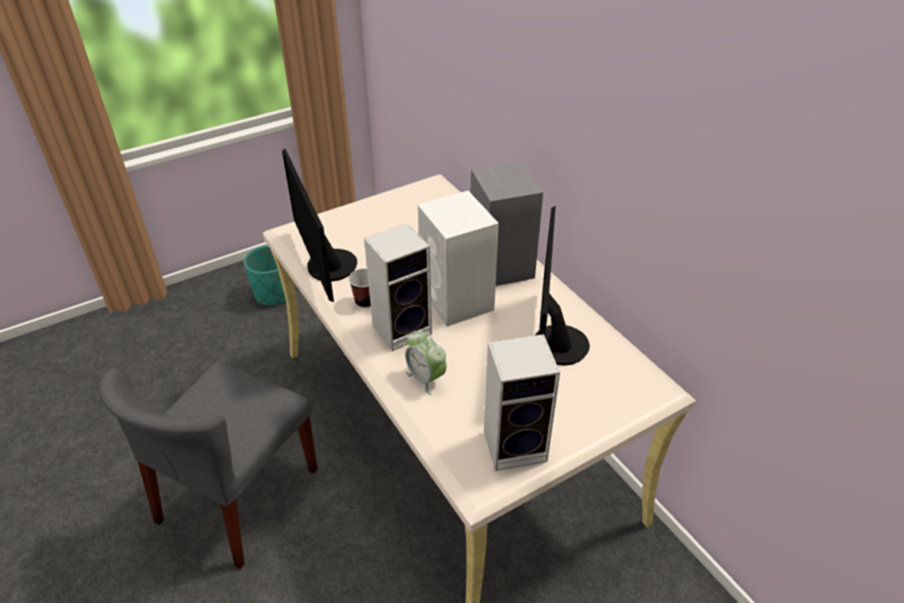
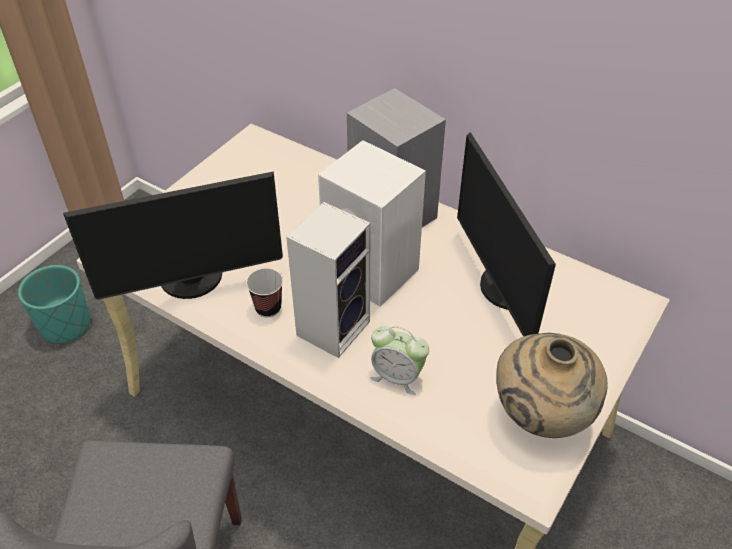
camera: 25 degrees left, 5 degrees up
(326, 267) = (192, 280): monitor -> monitor turned 60 degrees counterclockwise
(517, 445) = (541, 416): speaker -> beige vase

